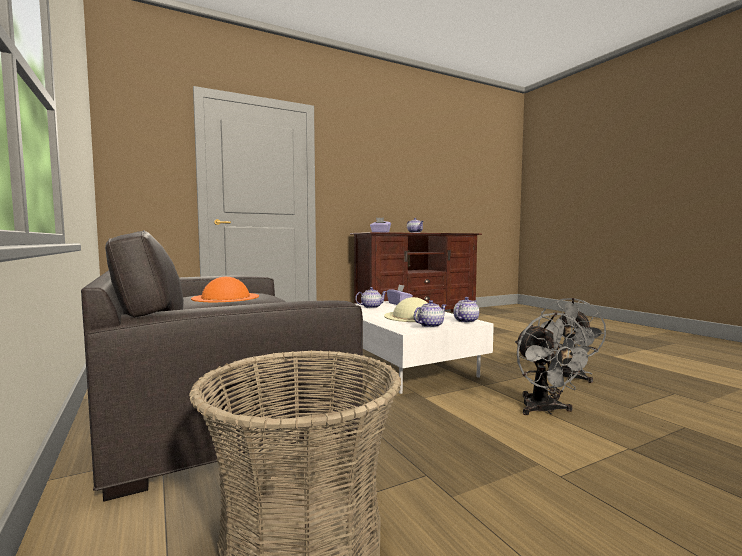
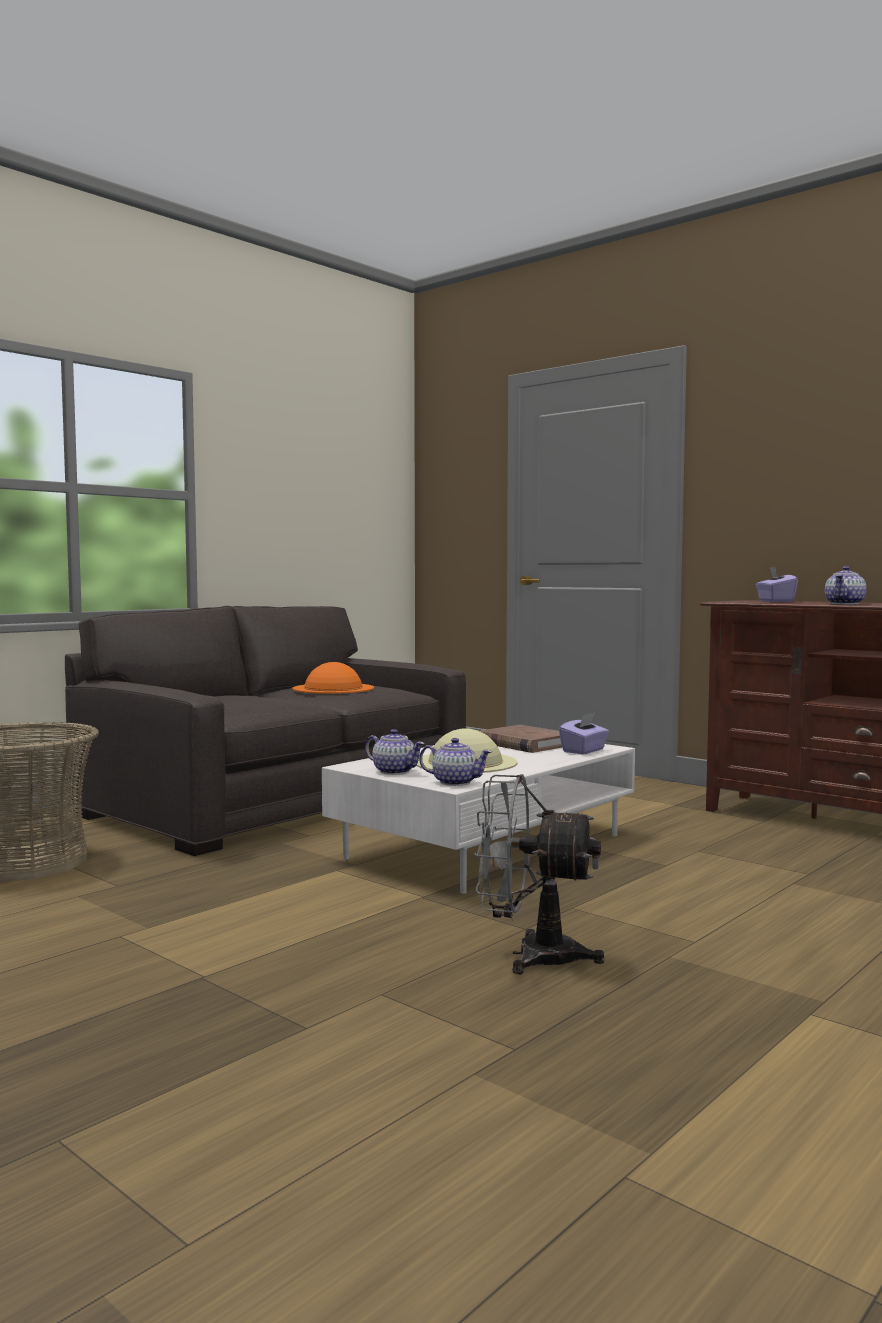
camera: 70 degrees right, 0 degrees up
(371, 307) = (525, 744): teapot -> brown book
(545, 410) = (326, 933): grey fan -> none

